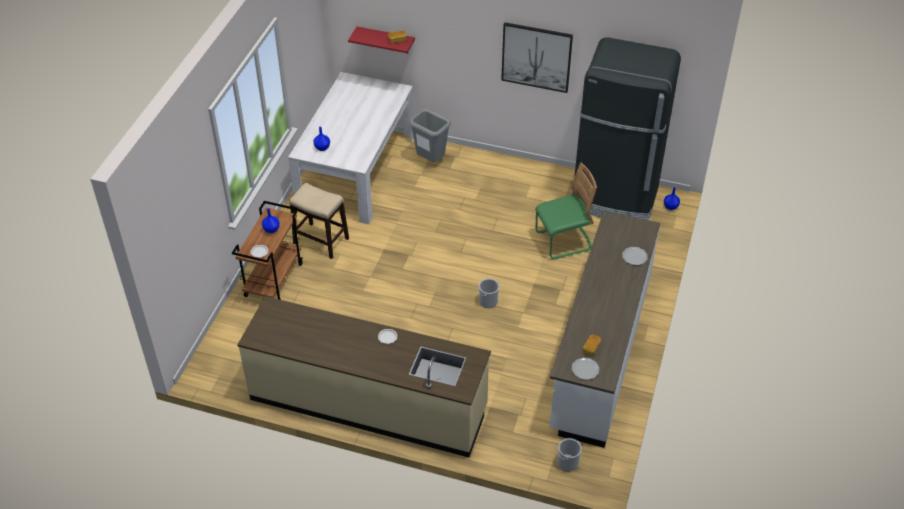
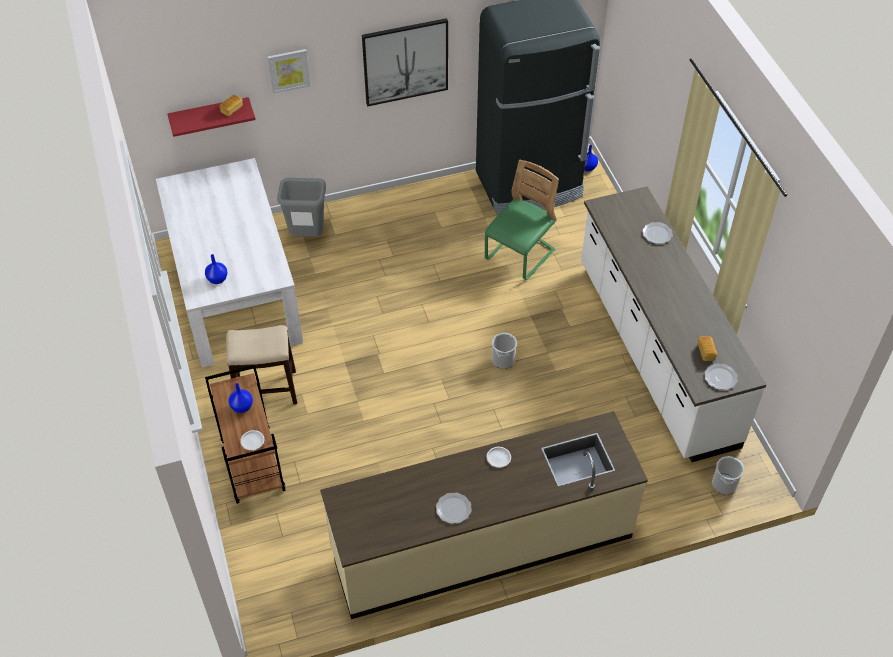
camera: 35 degrees left, 5 degrees up
(331, 351) = (454, 509): none -> plate
(446, 28) = (288, 70): none -> picture

